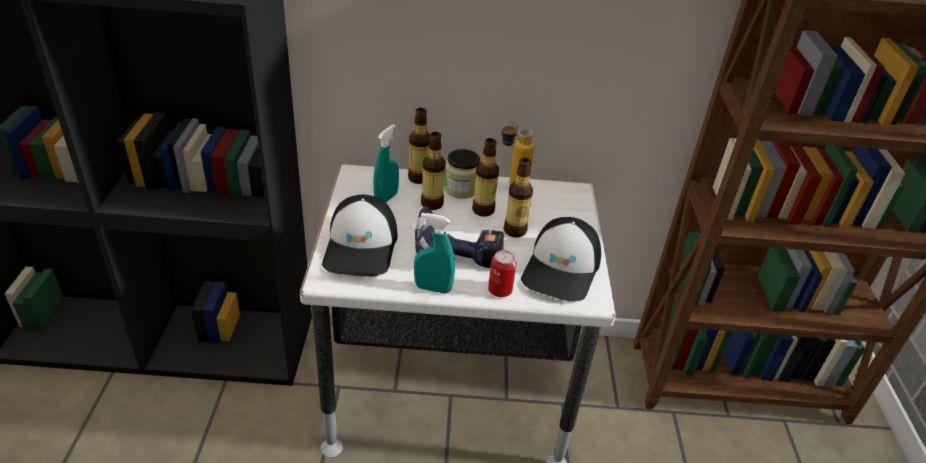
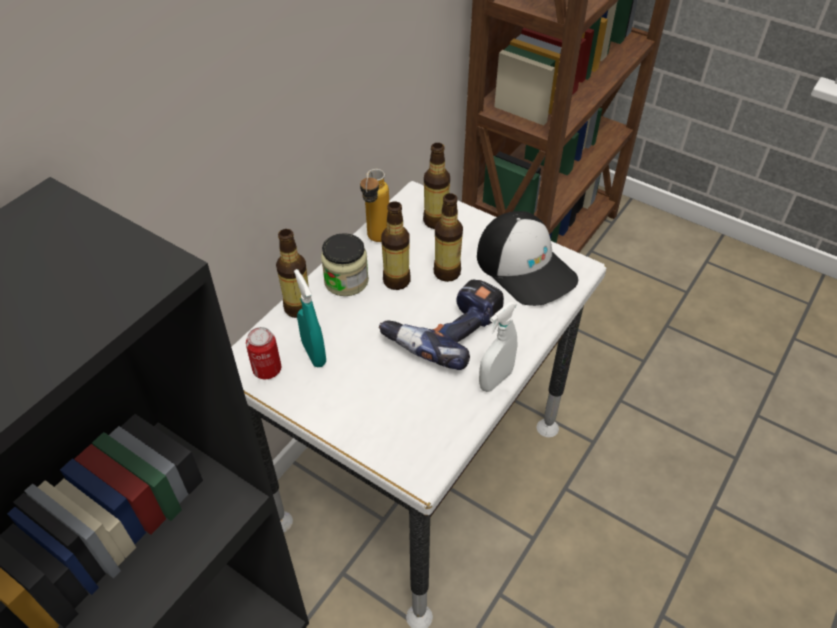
camera: 55 degrees left, 10 degrees up
(361, 247) = (388, 414): cap -> none
(432, 204) = (354, 318): bottle -> bottle (435, 221)
(433, 288) = (495, 380): turquoise spray bottle -> white spray bottle
(500, 290) = (529, 328): can -> can (267, 369)

